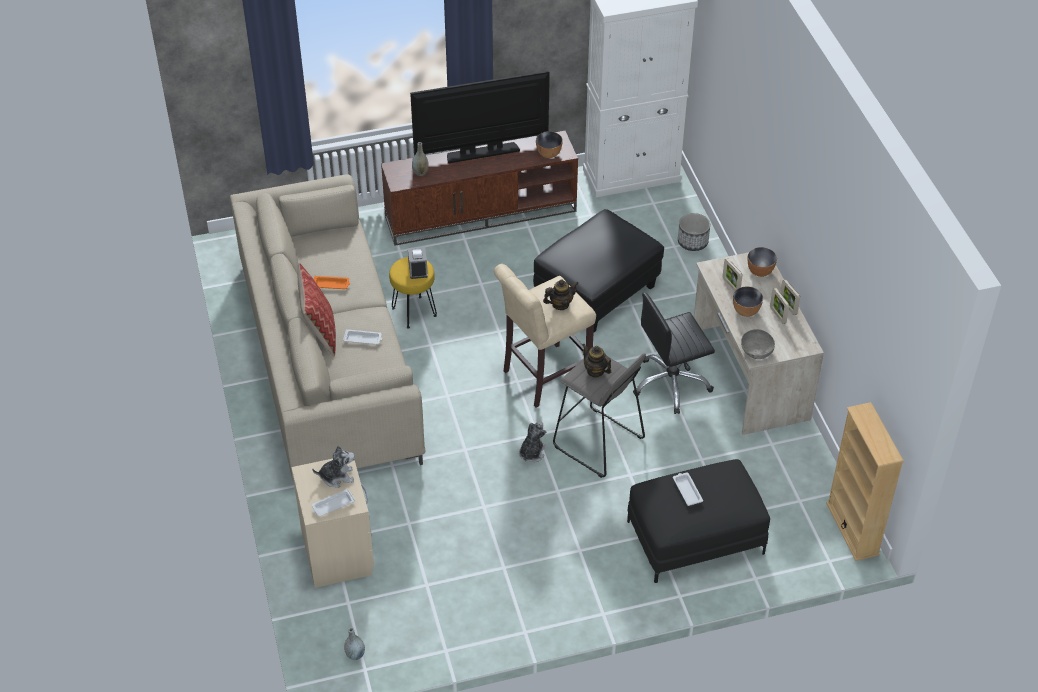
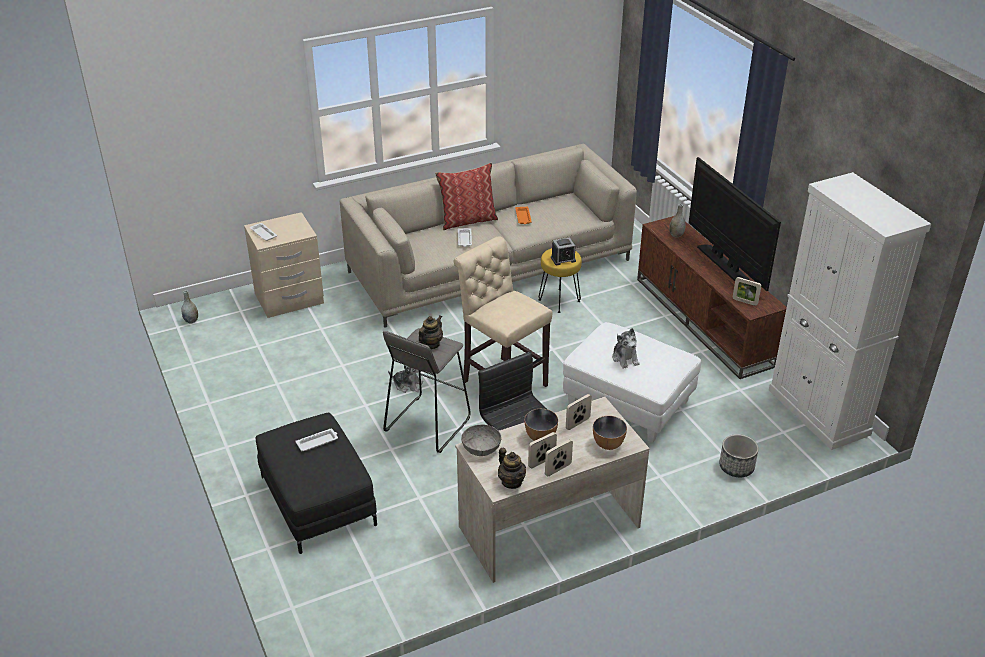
camera: 80 degrees right, 10 degrees down
(337, 476) = (292, 231): plush toy -> plush toy (625, 358)
(549, 154) = (745, 301): bowl -> picture frame
(560, 304) = (506, 310): teapot -> teapot (511, 482)
(597, 292) = (628, 404): black ottoman -> white ottoman
(852, 529) = (338, 626): beige bookcase -> none

